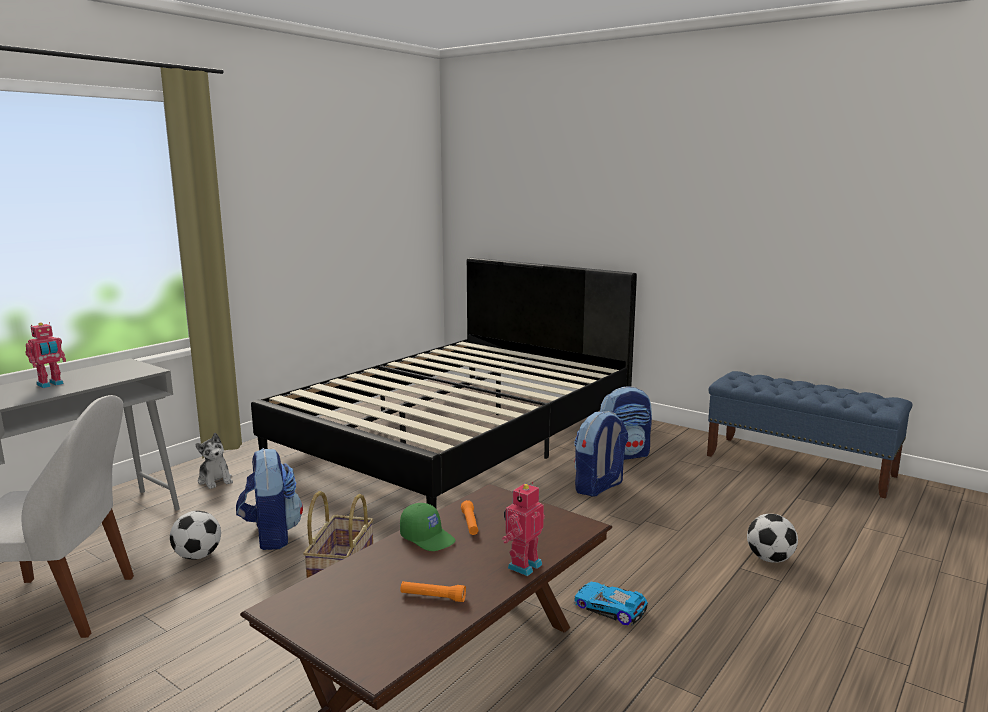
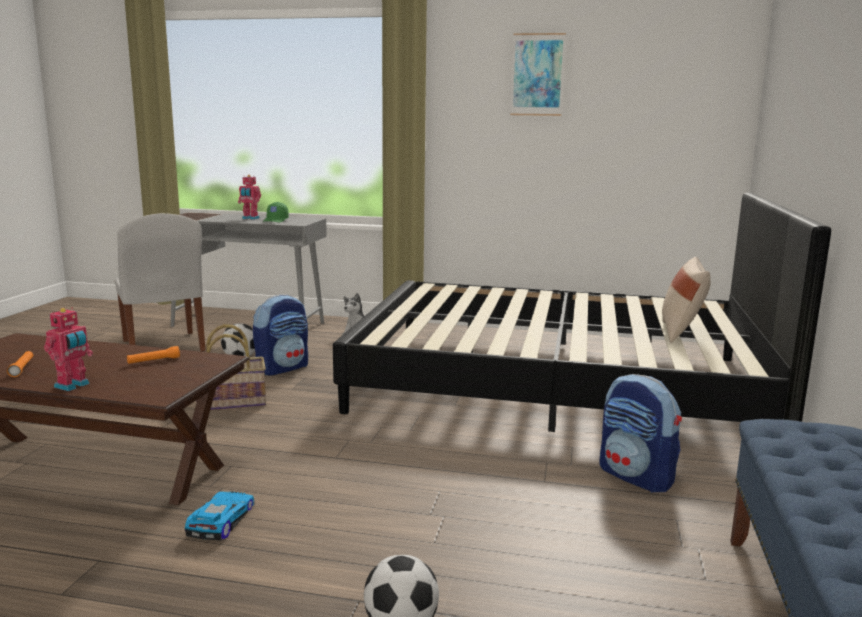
camera: 65 degrees right, 0 degrees up
(307, 169) = (537, 74): none -> picture
(428, 538) = (124, 354): green cap -> green cap (276, 220)
(523, 364) = (681, 333): none -> beige pillow
(523, 565) = (73, 386): toy robot -> toy robot turned 105 degrees clockwise
(599, 487) = (510, 475): backpack -> none

